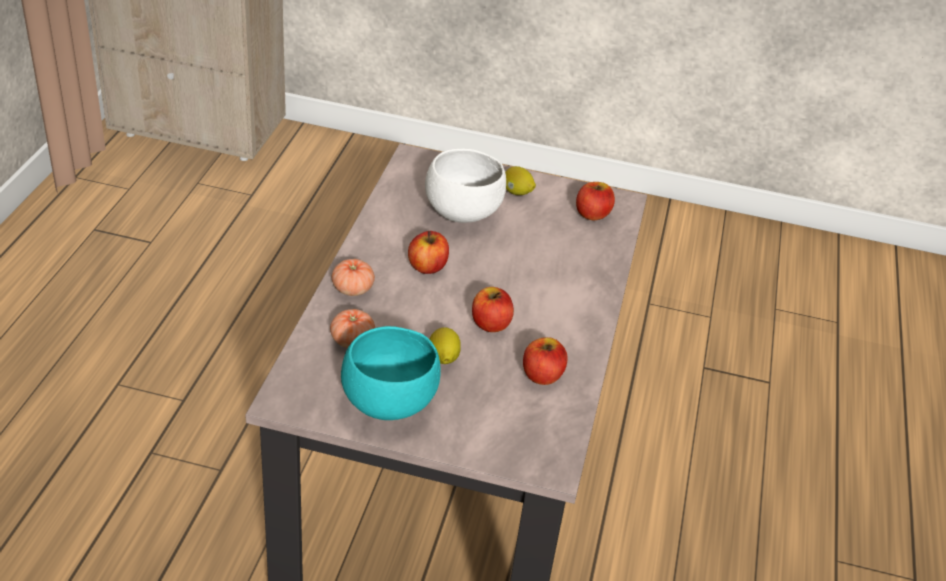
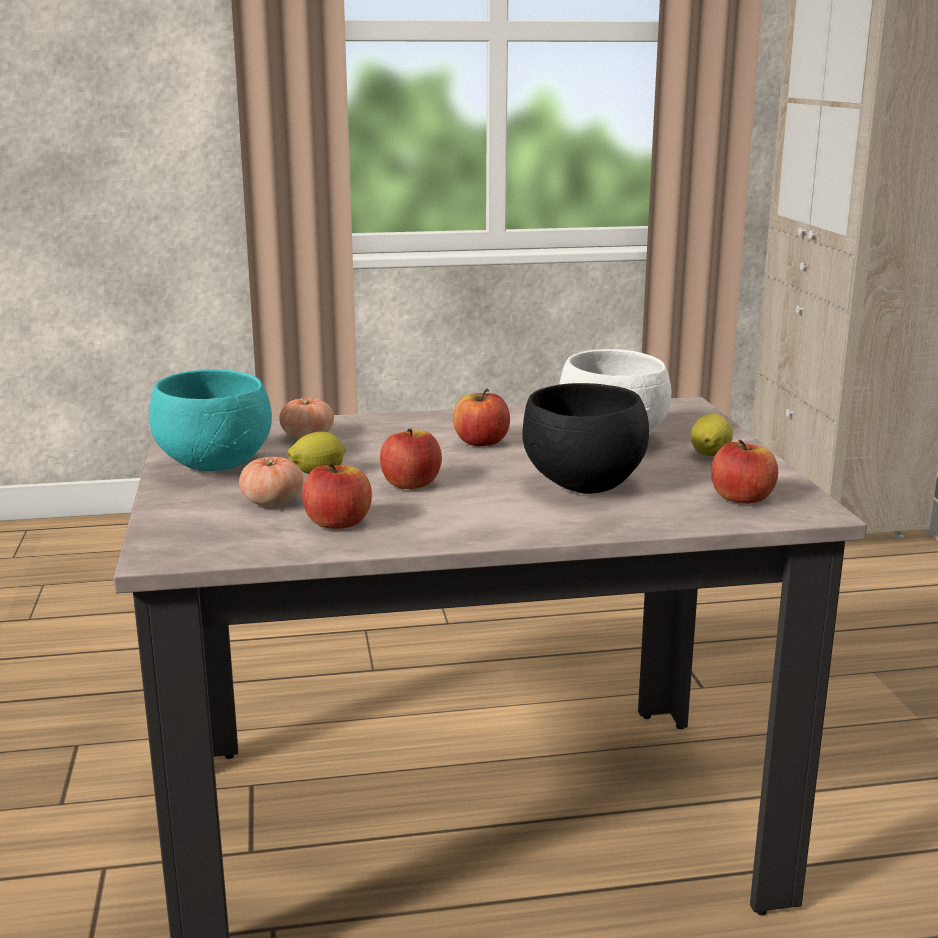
camera: 70 degrees right, 20 degrees down
(352, 289) = (396, 423): tomato -> tomato (272, 502)
(538, 258) = (584, 486): none -> black bowl

